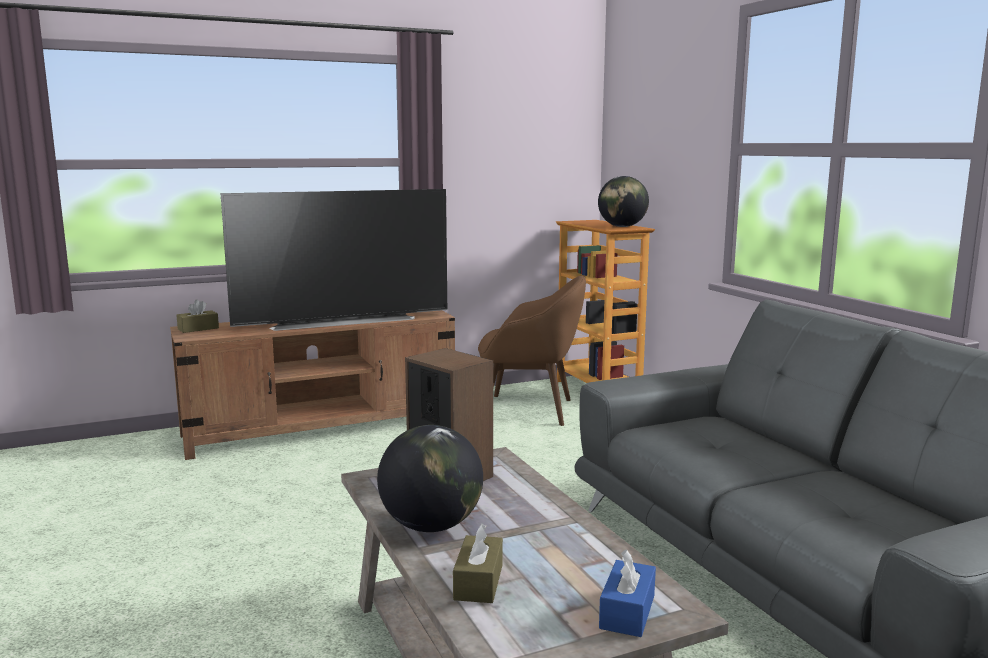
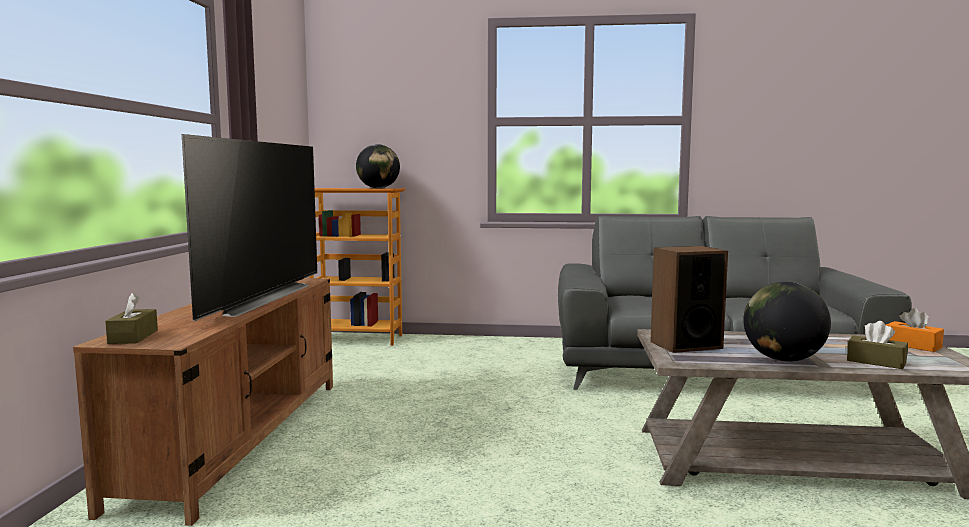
camera: 60 degrees left, 5 degrees down
(530, 410) = (358, 362): brown armchair -> none
(627, 612) = (912, 345): blue tissue box -> orange tissue box

